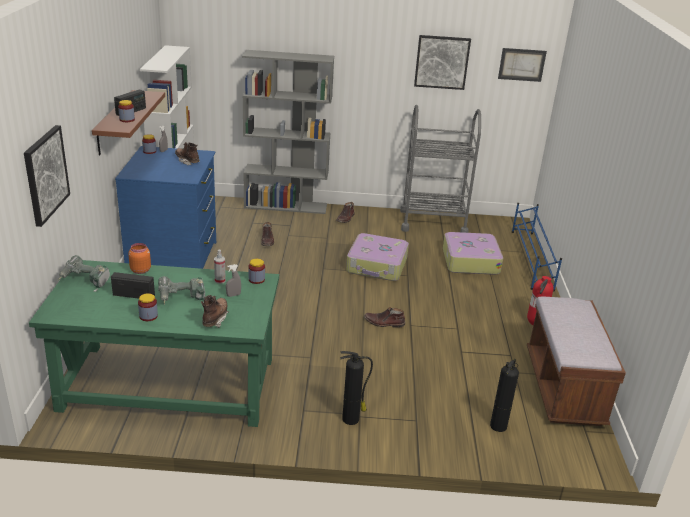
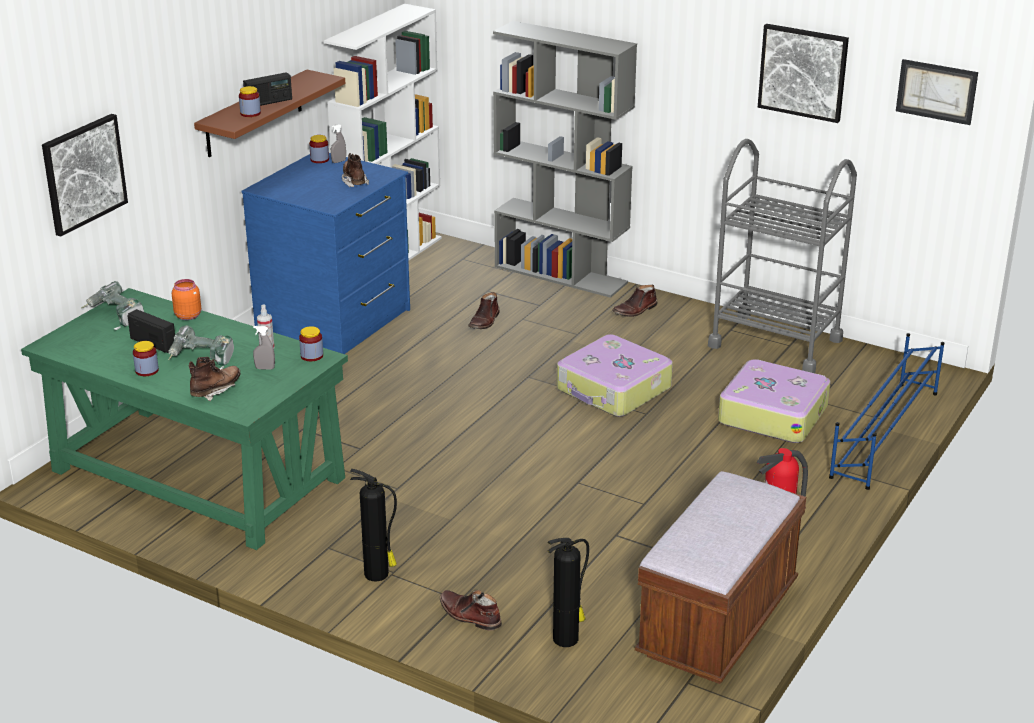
camera: 30 degrees right, 0 degrees up
(384, 323) = (542, 470): brown boot -> brown boot (469, 615)

